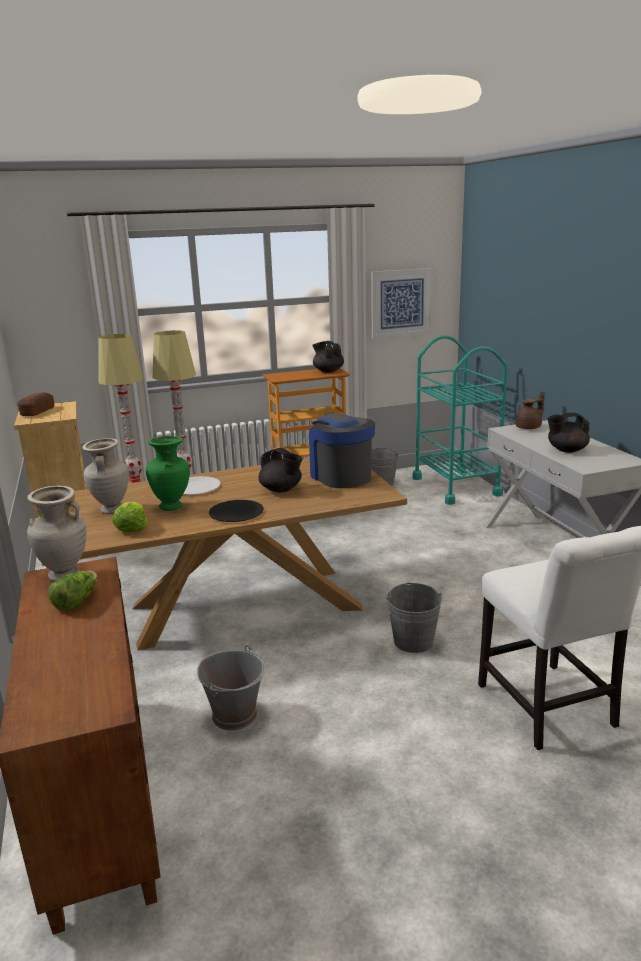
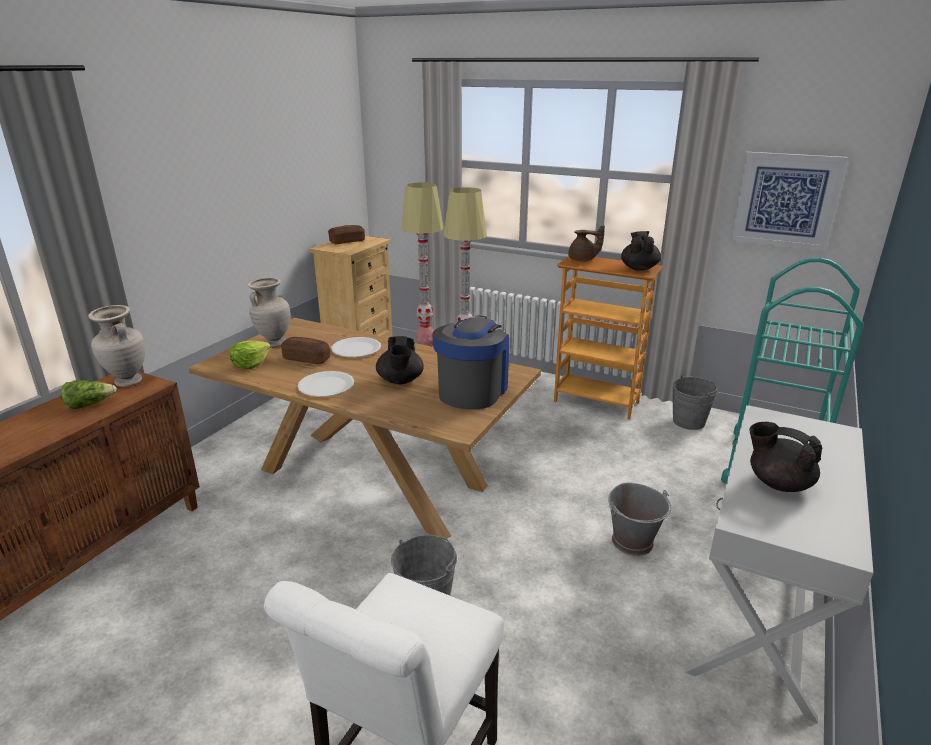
camera: 45 degrees right, 5 degrees up
(172, 507) = (306, 359): green vase -> bread
(235, 714) = (220, 563): grey bucket -> grey bucket (633, 542)
(236, 512) = (326, 386): black plate -> white plate
(529, 427) = (805, 428): brown teapot -> brown teapot (583, 260)

